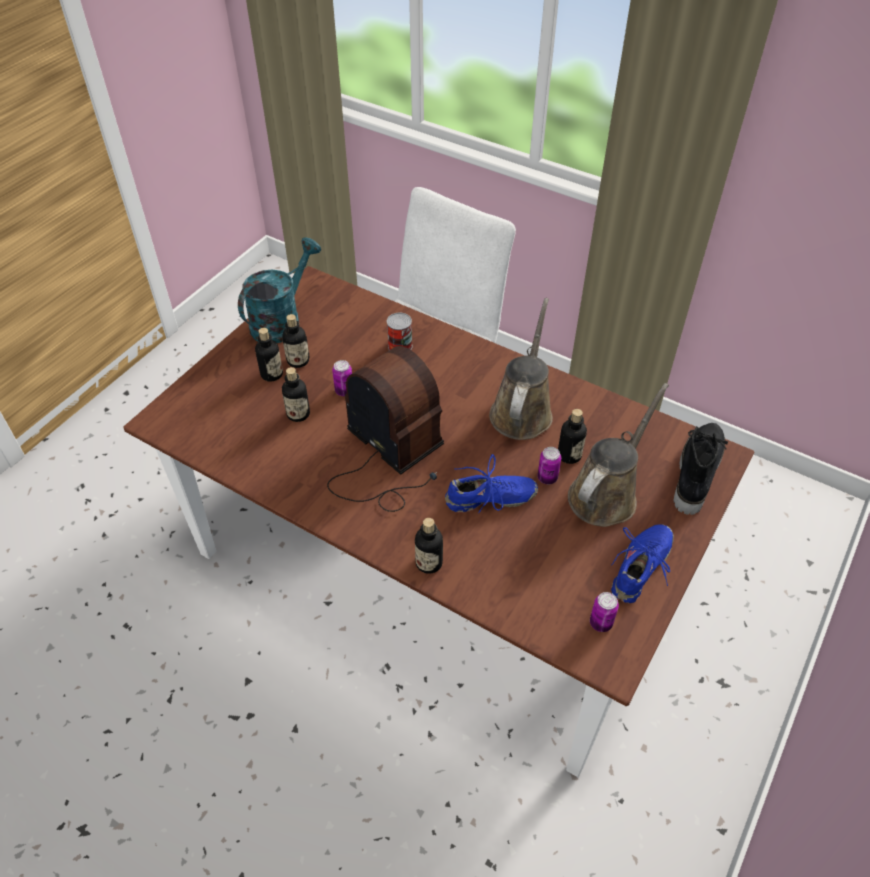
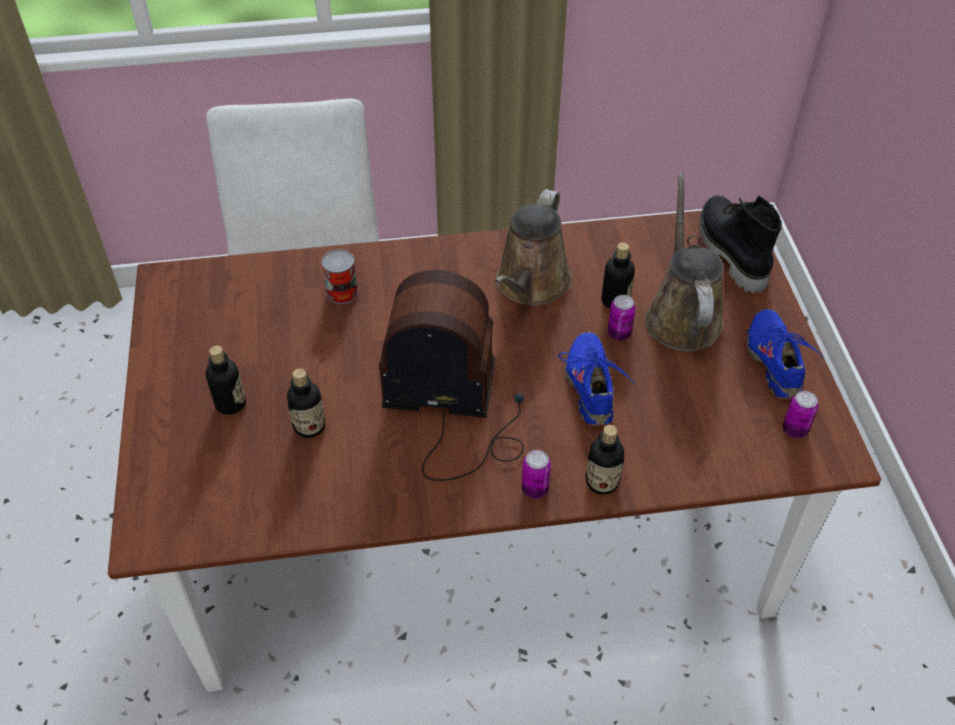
camera: 40 degrees left, 0 degrees up
(281, 320) = (175, 340): turquoise watering can -> none
(298, 361) = (245, 372): bottle -> none
(344, 391) = (333, 372): can -> can (534, 489)
(490, 499) = (592, 386): blue shoe -> blue shoe turned 45 degrees counterclockwise
(522, 410) = (530, 285): brown watering can -> brown watering can turned 135 degrees counterclockwise

